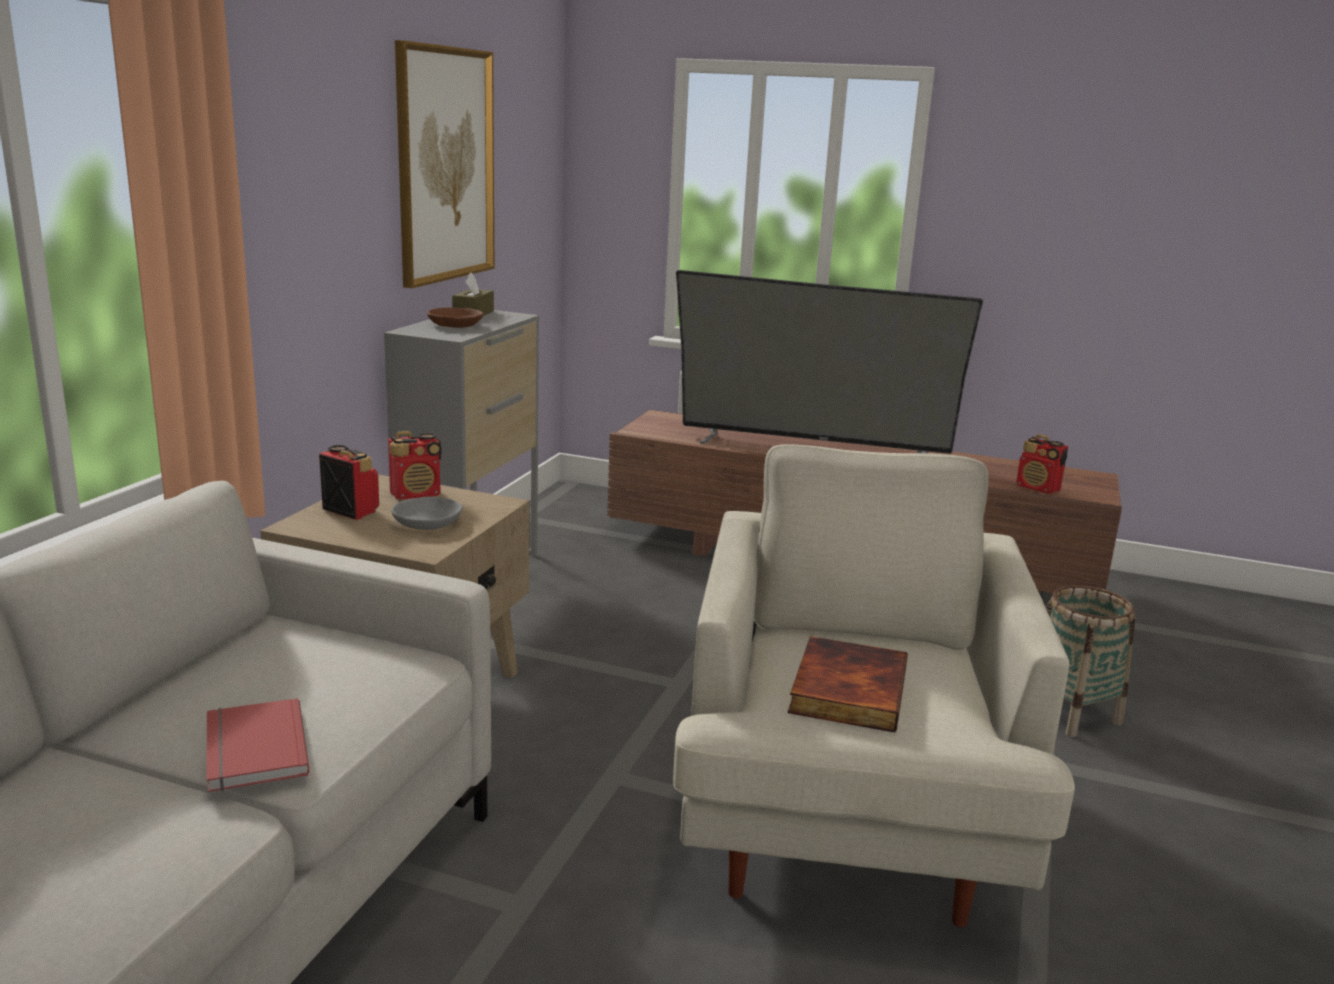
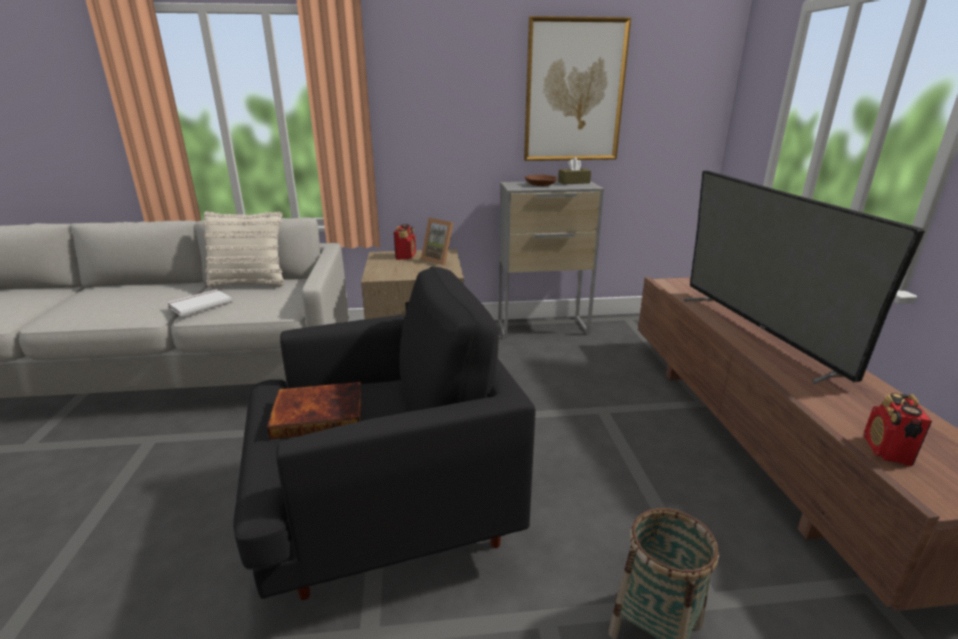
camera: 65 degrees right, 5 degrees up
(195, 679) = (250, 283): none -> beige pillow
(251, 749) = (199, 304): red book -> white book
(417, 494) = (440, 260): radio -> picture frame
(428, 523) = (407, 269): grey bowl -> none
(845, 828) = (384, 519): beige armchair -> black armchair

